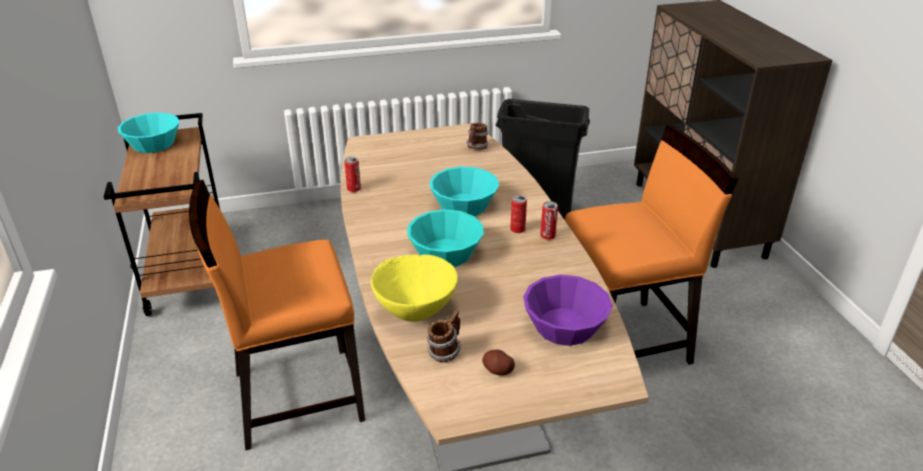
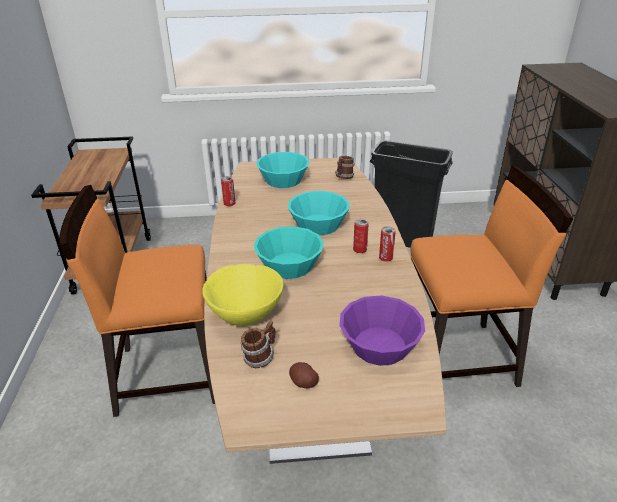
camera: 10 degrees right, 0 degrees up
(153, 144) = (90, 158): turquoise bowl -> turquoise bowl (283, 180)

